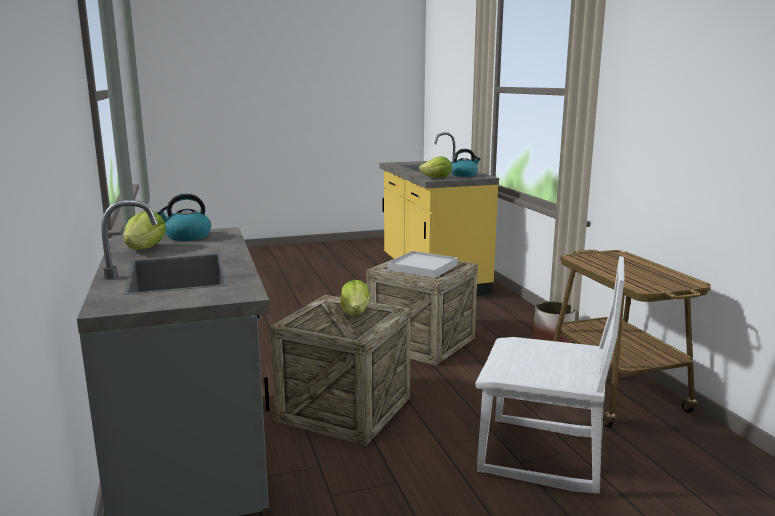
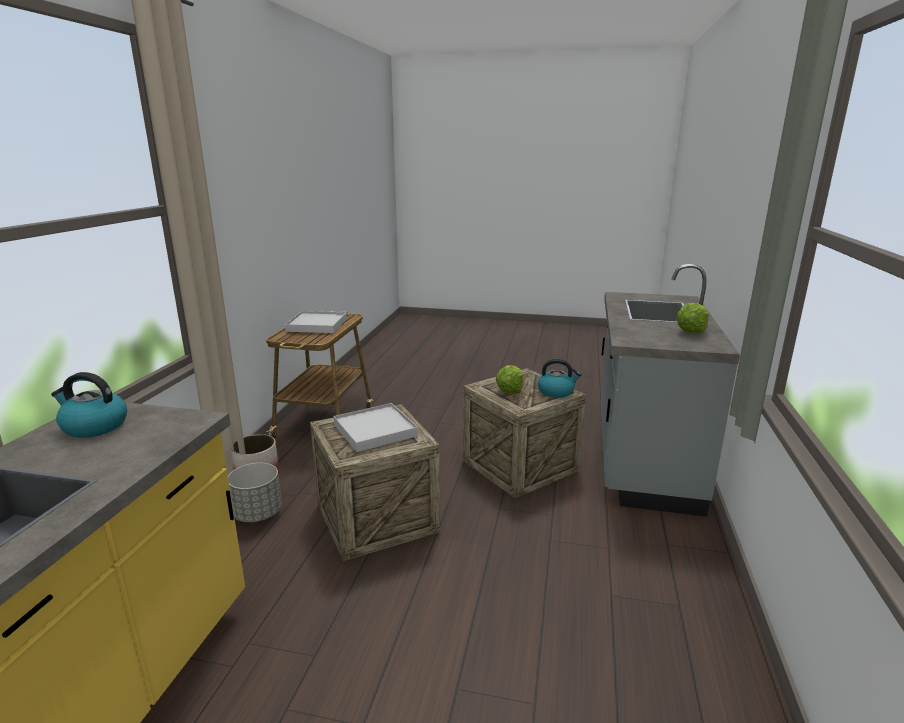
camera: 150 degrees left, 5 degrees up
(187, 236) = (660, 339): kettle -> kettle (556, 392)
(437, 178) = (174, 423): lettuce -> none
(502, 325) = (258, 514): none -> grey planter
(541, 455) = (430, 408): white chair -> none
(635, 269) = (317, 325): none -> white tray

